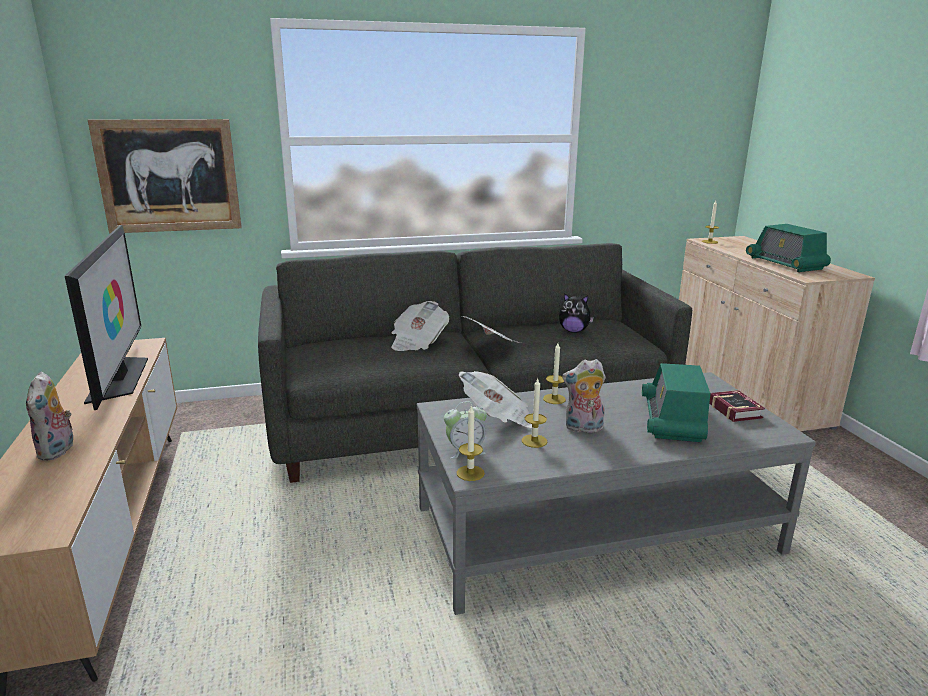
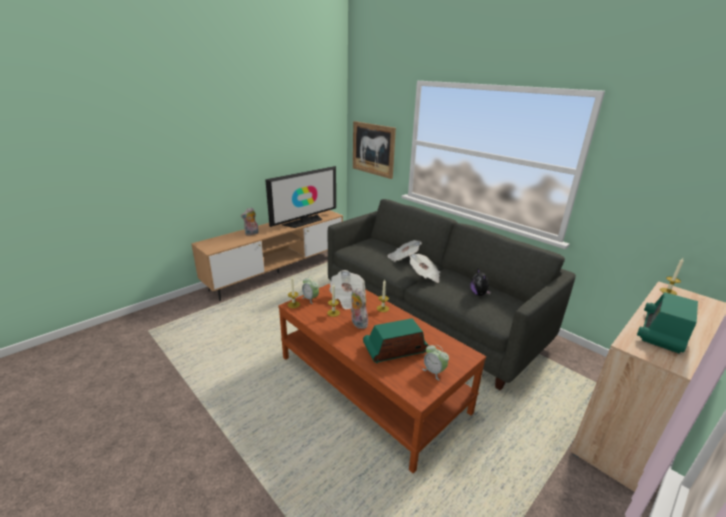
camera: 60 degrees right, 5 degrees up
(596, 530) = (371, 384): grey coffee table -> brown coffee table
(734, 409) = (434, 372): book -> alarm clock

